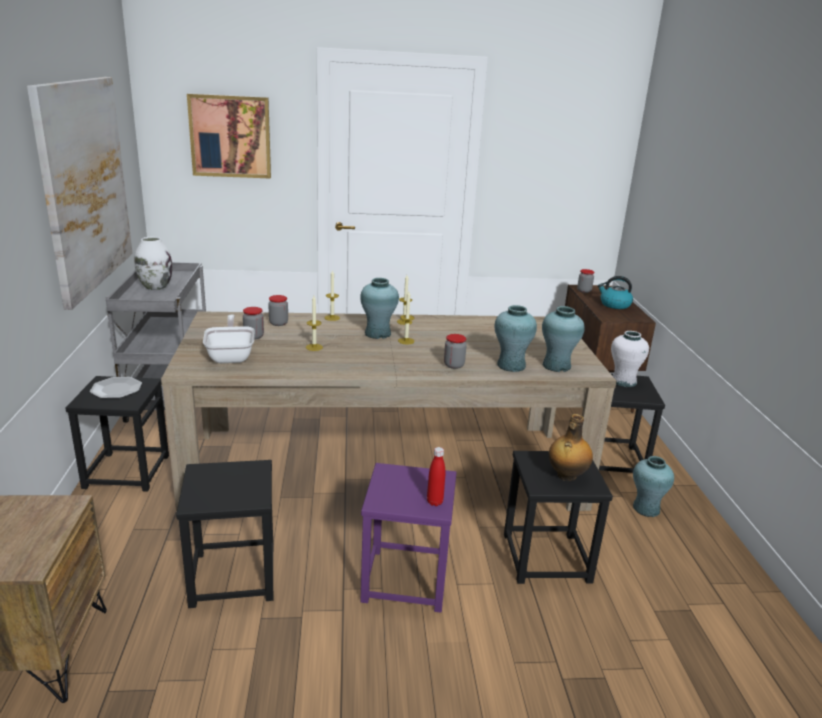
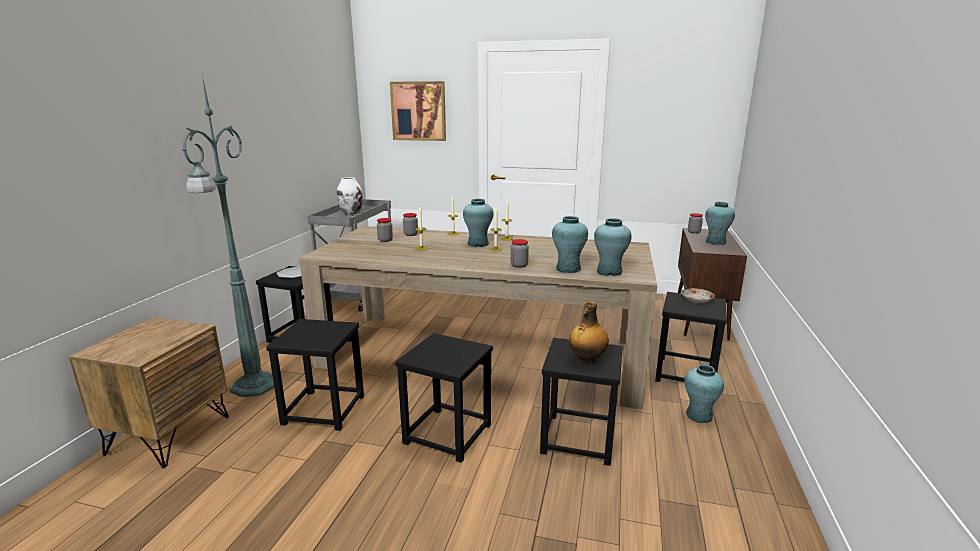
camera: 20 degrees right, 5 degrees down
(85, 185) = (297, 135): picture -> none
(110, 560) = (253, 386): none -> green floor lamp
(231, 356) = (358, 249): frying pan -> none
(405, 580) = (447, 434): purple stool -> black stool
(434, 502) = (456, 363): red bottle -> none
(614, 305) = (715, 242): kettle -> turquoise vase
(623, 382) = (696, 301): white vase -> plate

